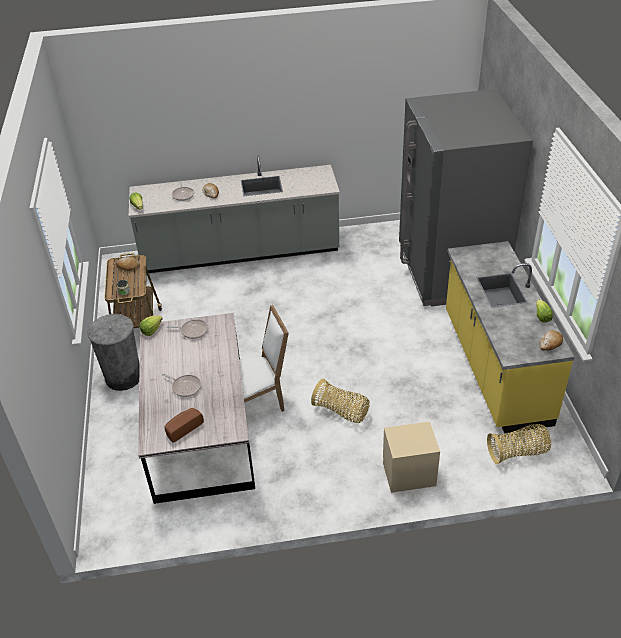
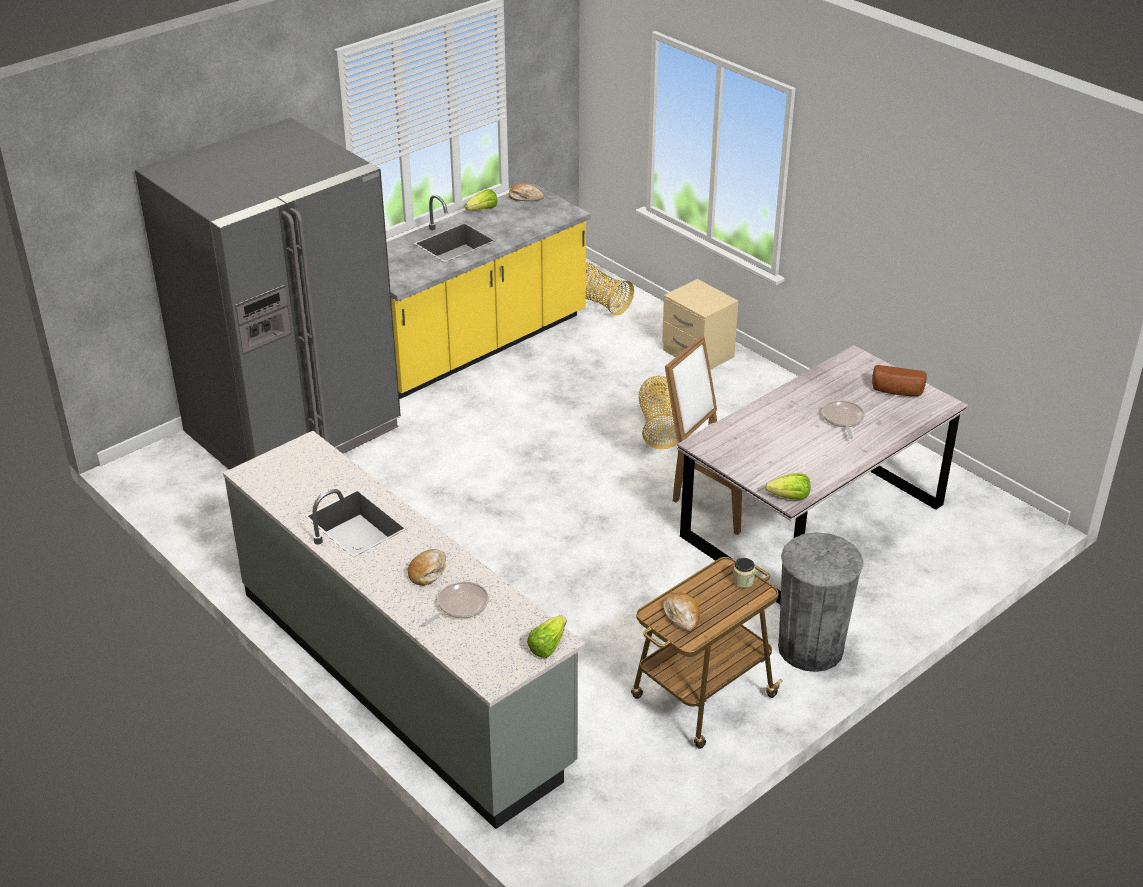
camera: 125 degrees left, 5 degrees down
(192, 331) = (749, 460): frying pan -> none

